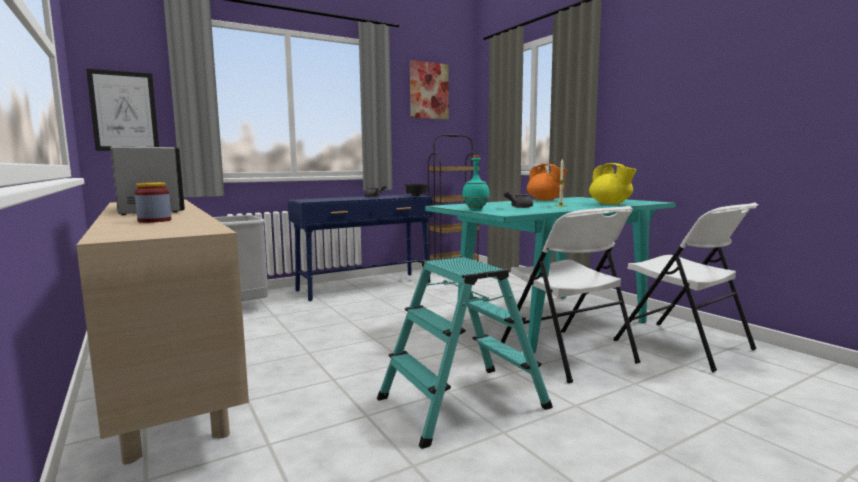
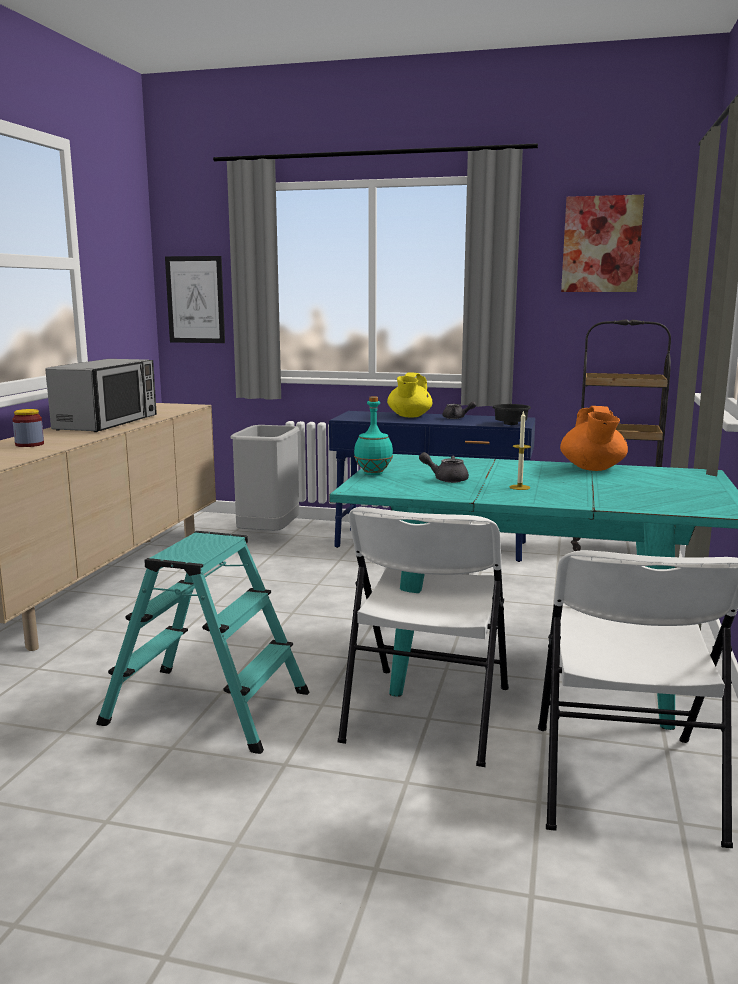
camera: 45 degrees right, 5 degrees up
(610, 204) = (617, 499): yellow teapot -> yellow teapot (409, 416)

